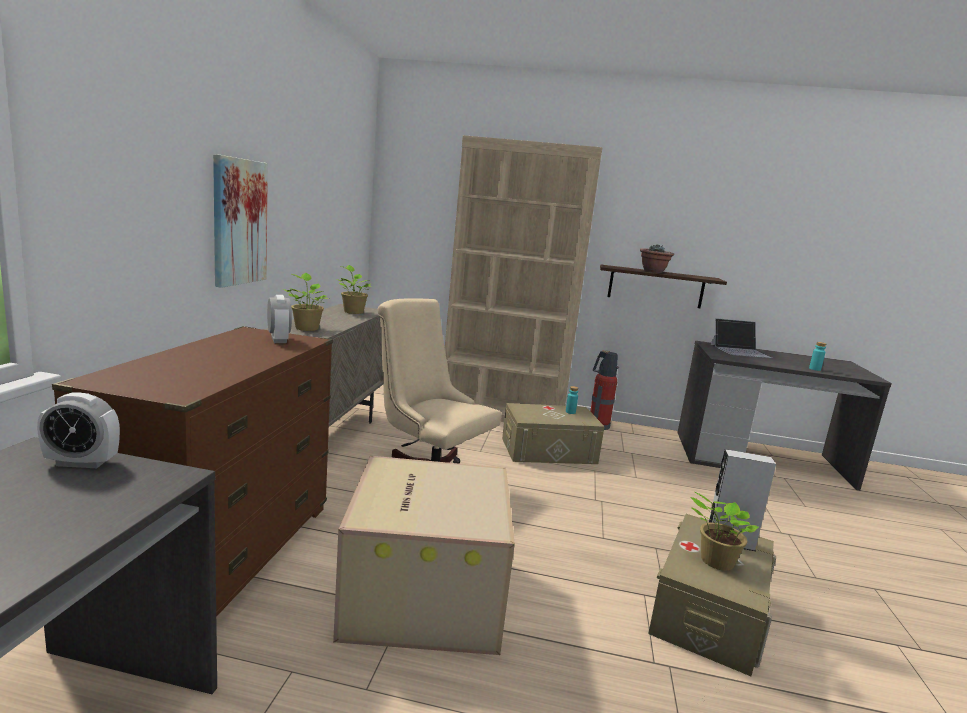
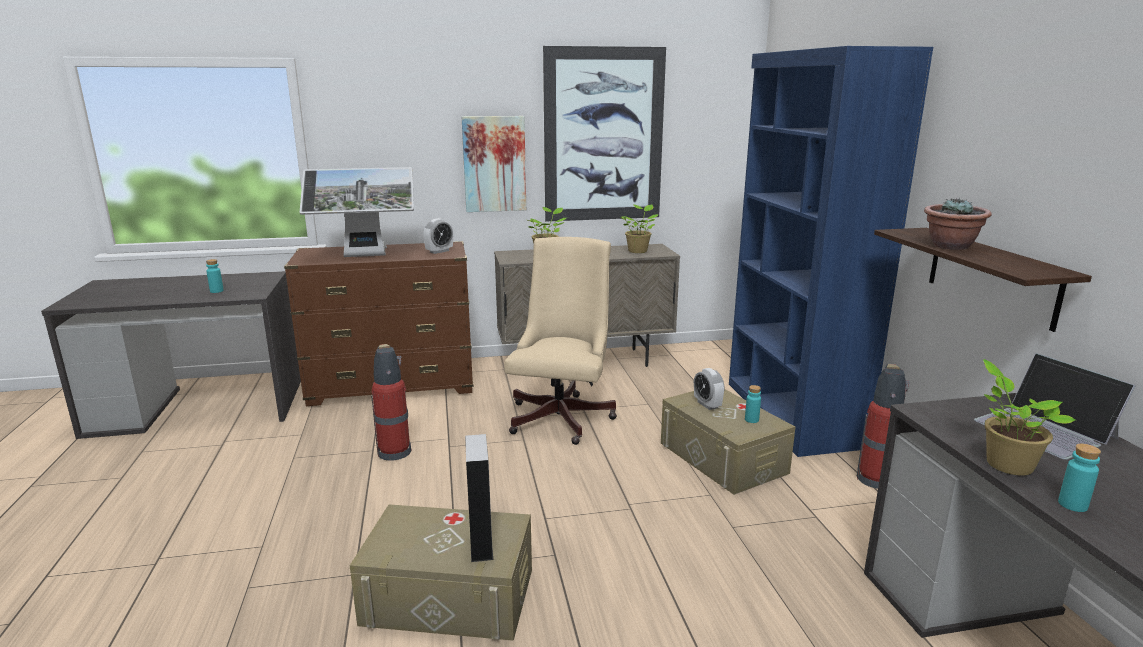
camera: 70 degrees right, 5 degrees up
(62, 508) = (216, 291): none -> turquoise bottle
(82, 463) = (261, 282): alarm clock -> alarm clock (707, 405)
(225, 364) = (365, 256): none -> monitor
(308, 193) = (603, 136): none -> picture
(422, 592) = (394, 451): cardboard box -> fire extinguisher
(503, 413) = (791, 414): beige bookcase -> blue bookcase
(714, 561) = (430, 533): potted plant -> potted plant (1005, 463)

